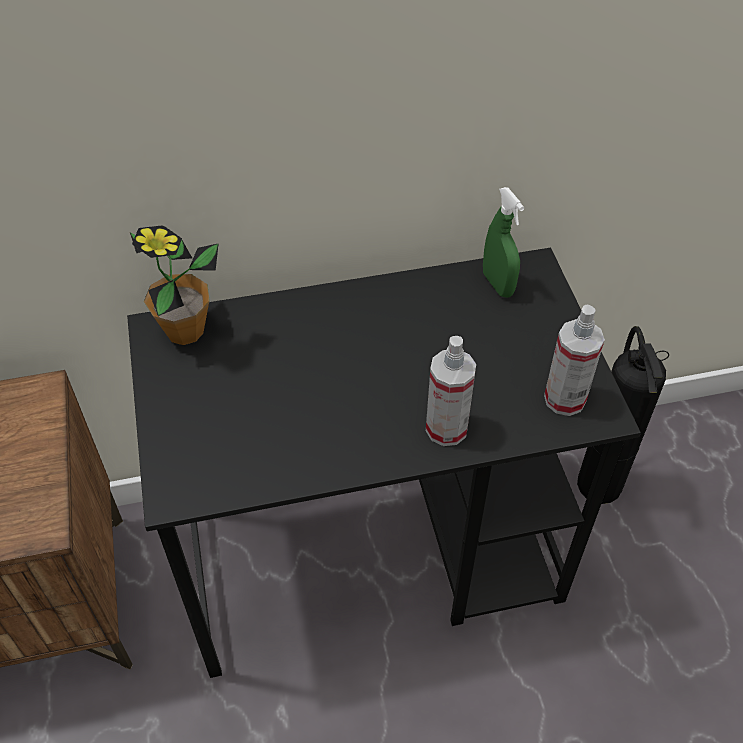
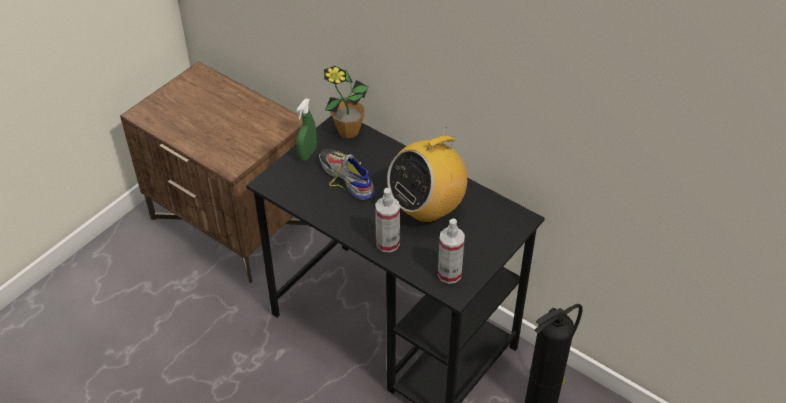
camera: 50 degrees right, 5 degrees down
(271, 391) = (346, 177): none -> shoe
(424, 345) = (426, 208): none -> radio
(498, 284) = (494, 212): green spray bottle -> green spray bottle (307, 154)

